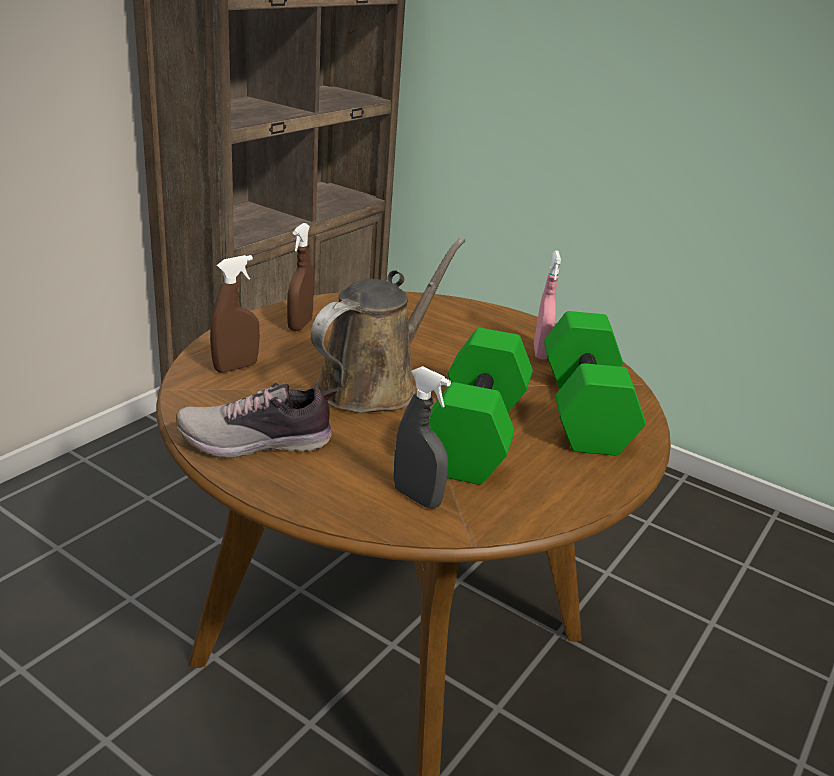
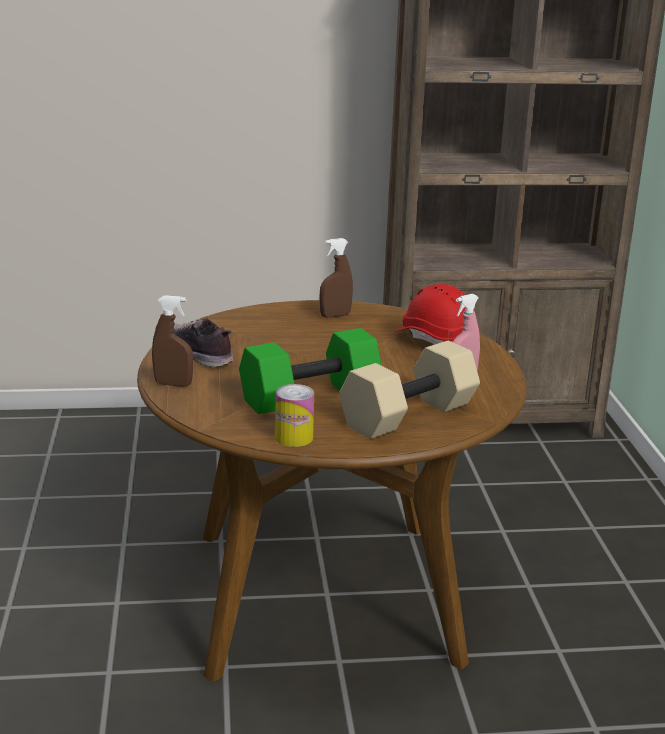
camera: 50 degrees right, 5 degrees down
(236, 367) = (253, 322): brown spray bottle -> brown spray bottle (173, 384)
(374, 385) = (308, 356): brown watering can -> none
(417, 497) = (216, 404): grey spray bottle -> none
(440, 319) = (436, 341): none -> red hard hat
(565, 494) = (294, 437): none -> can
(581, 409) = (408, 414): green dumbbell -> beige dumbbell

